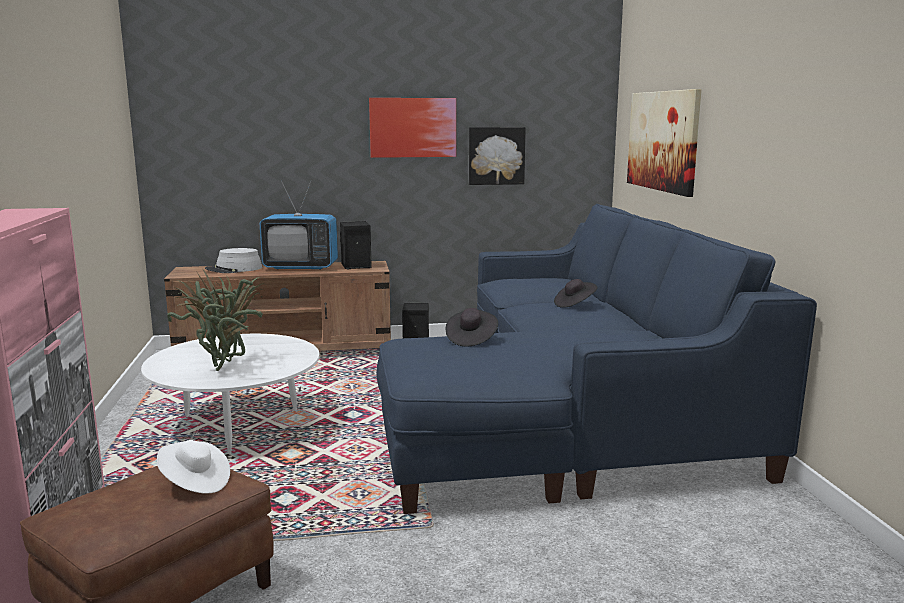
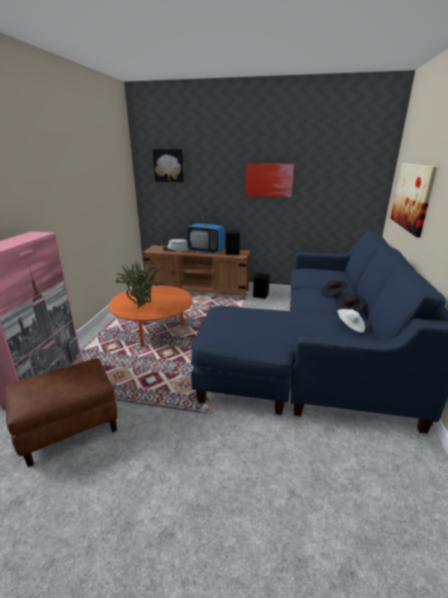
camera: 20 degrees right, 10 degrees up
(195, 483) = (80, 380): white hat -> white hat (350, 326)
(238, 426) = (154, 331): white coffee table -> orange coffee table
(471, 339) = (253, 314): black hat -> black hat (348, 309)
(496, 155) = (315, 197): picture -> picture (169, 165)

